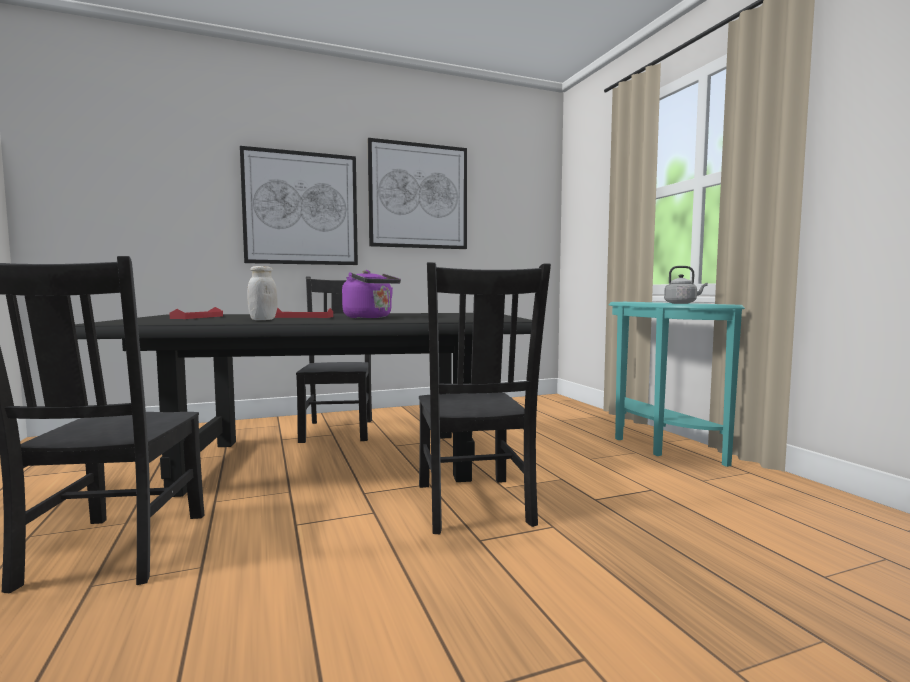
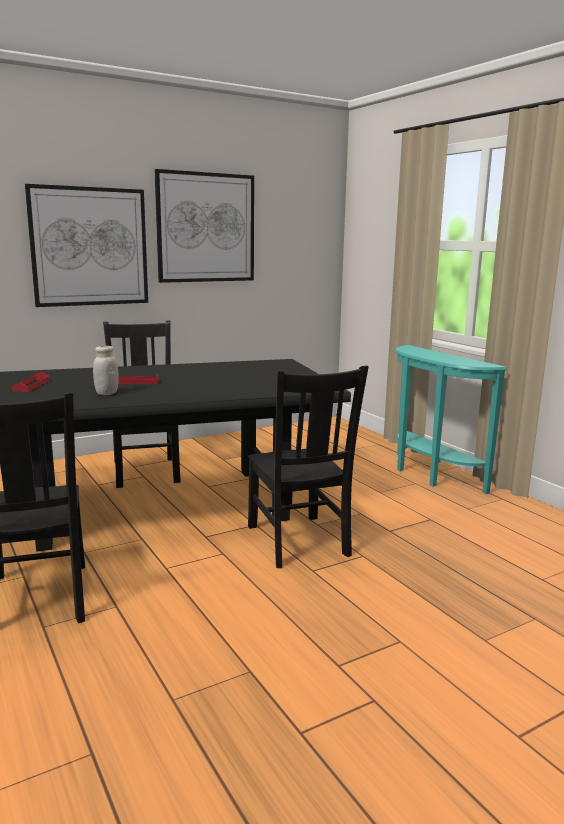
camera: 10 degrees left, 10 degrees up
(370, 318) = (196, 383): purple kettle -> none
(682, 303) = (458, 361): grey kettle -> none

